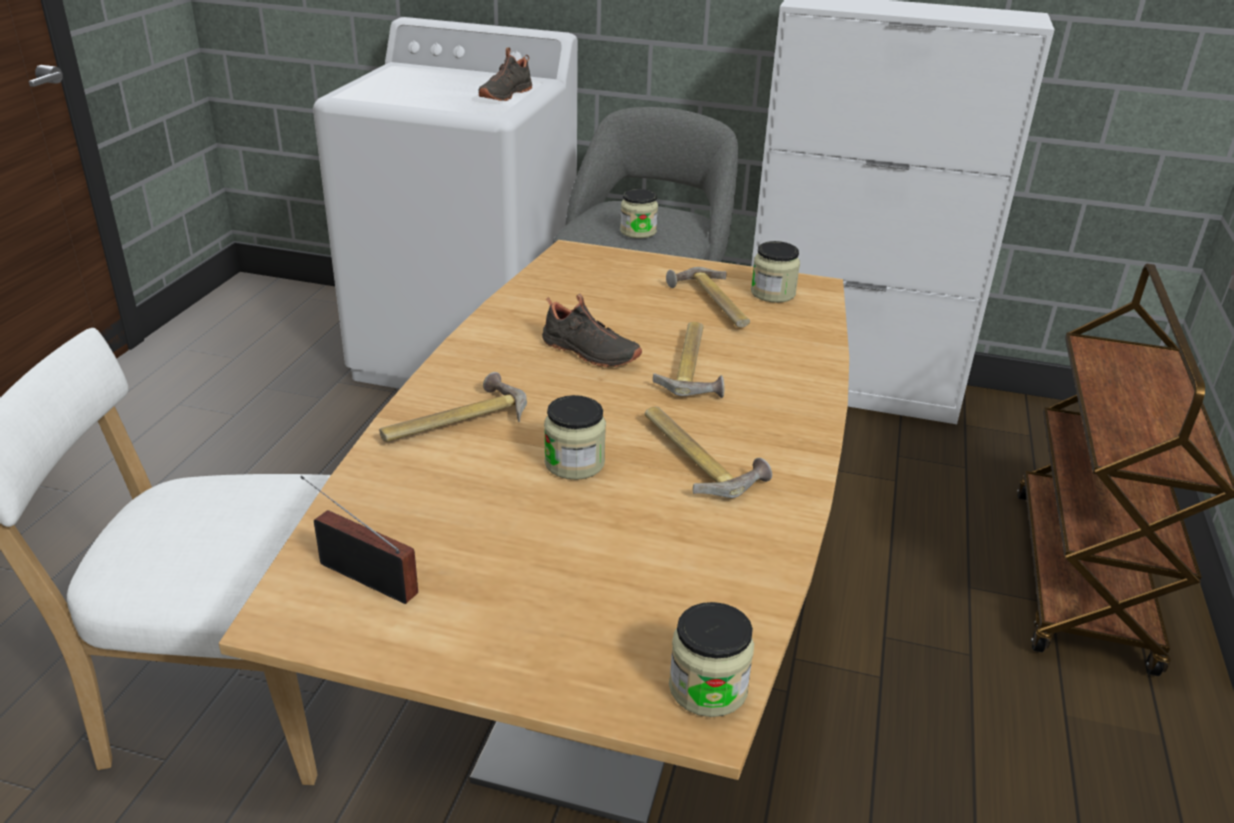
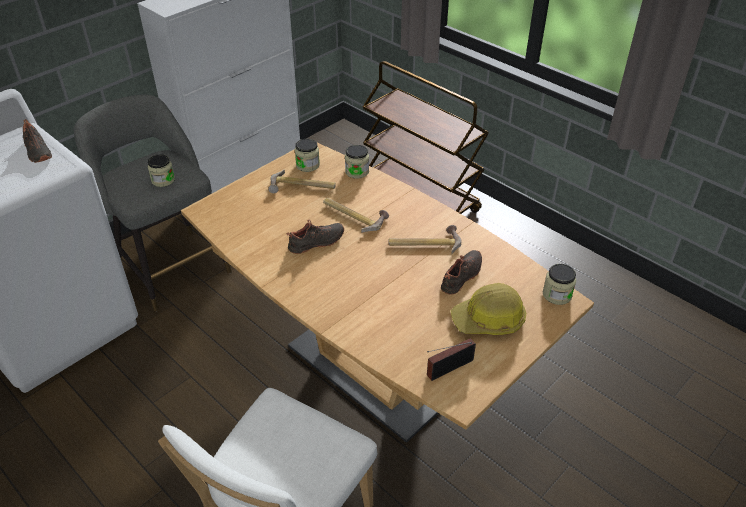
camera: 60 degrees left, 10 degrees up
(453, 420) = (345, 307): hammer -> none
(540, 597) = (489, 320): none -> hard hat
(574, 463) = (406, 280): jar -> jar (357, 172)
(643, 528) = (462, 277): none -> black shoe

